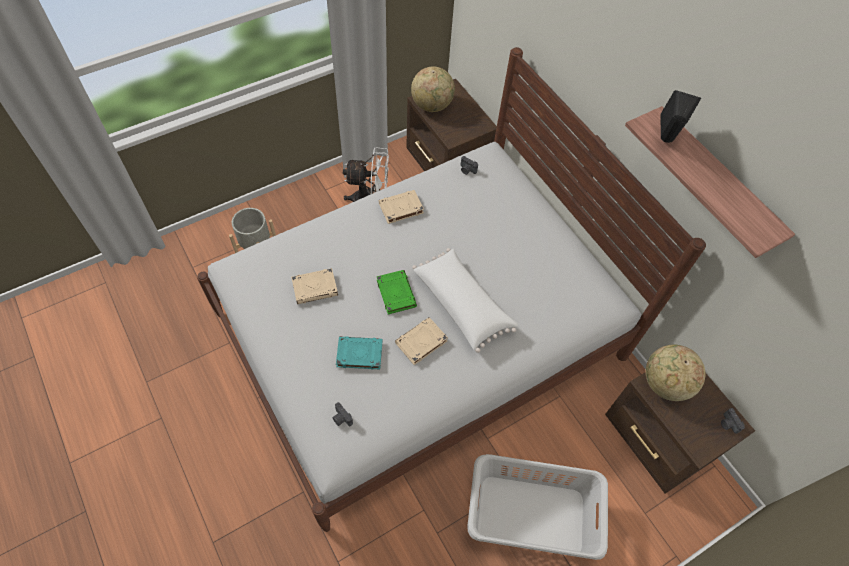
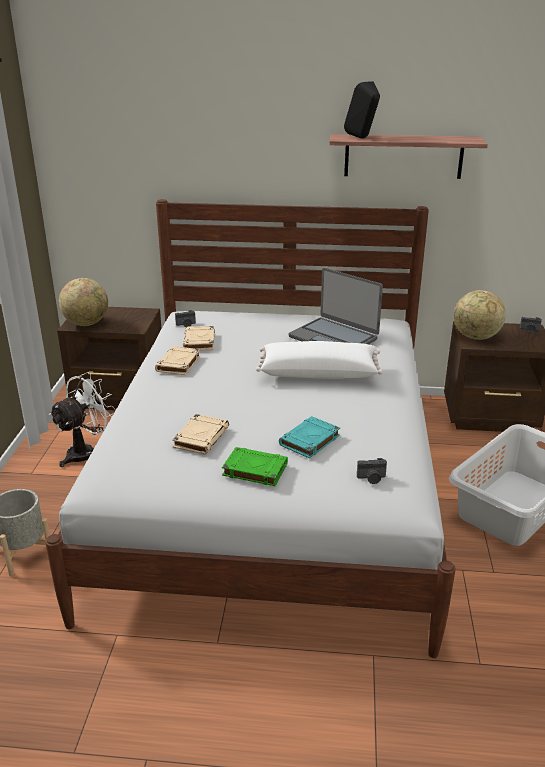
camera: 50 degrees left, 30 degrees down
(395, 293) = (266, 398): green book -> green book (254, 470)
(421, 342) = (335, 405): beige book -> beige book (199, 342)
(533, 280) = (334, 338): none -> laptop

